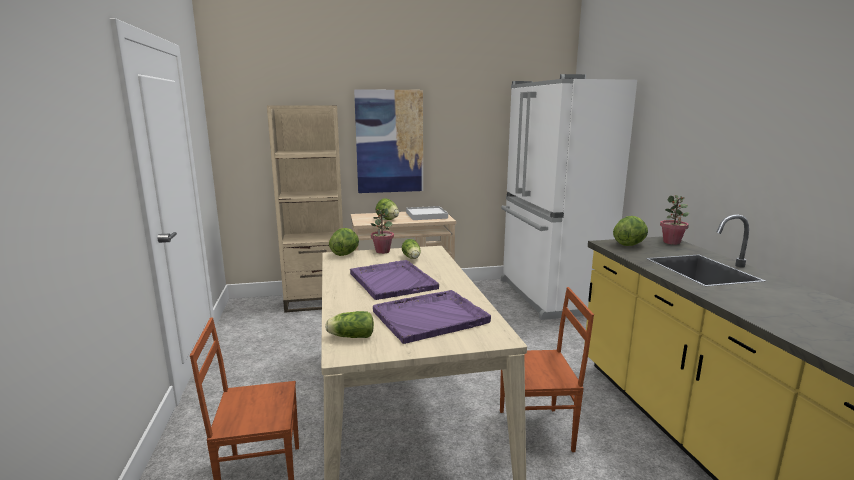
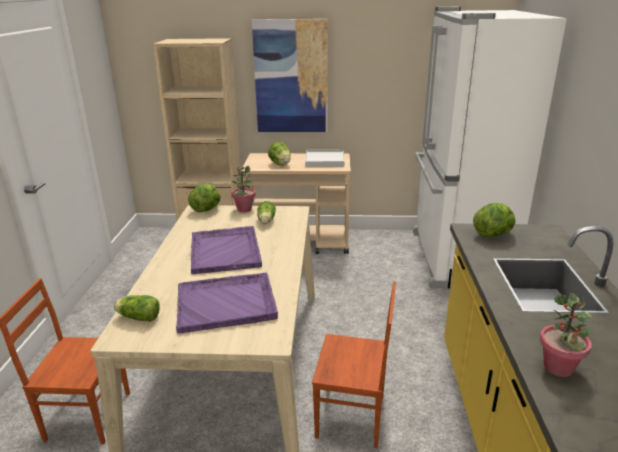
camera: 15 degrees right, 10 degrees up
(671, 242) = (549, 236): potted plant -> potted plant (558, 368)

